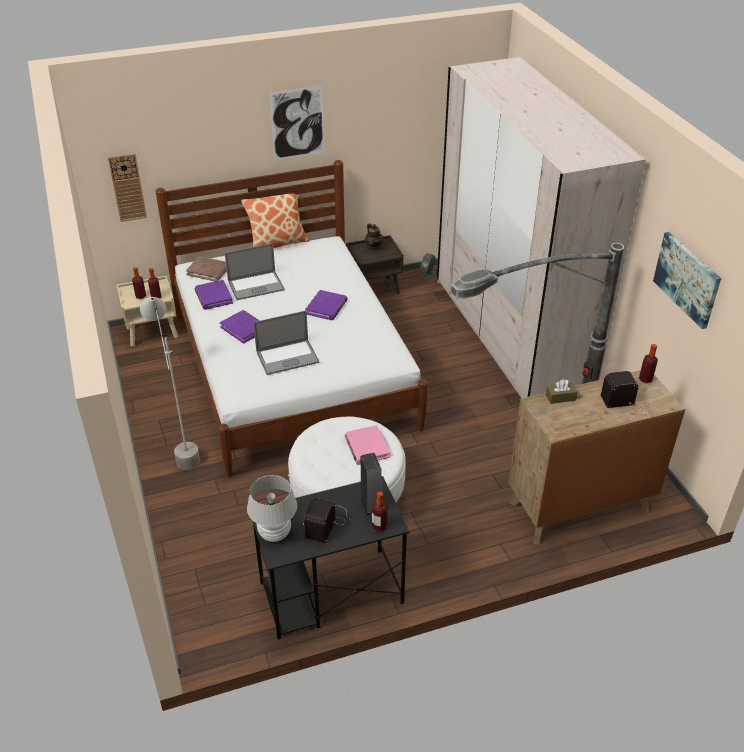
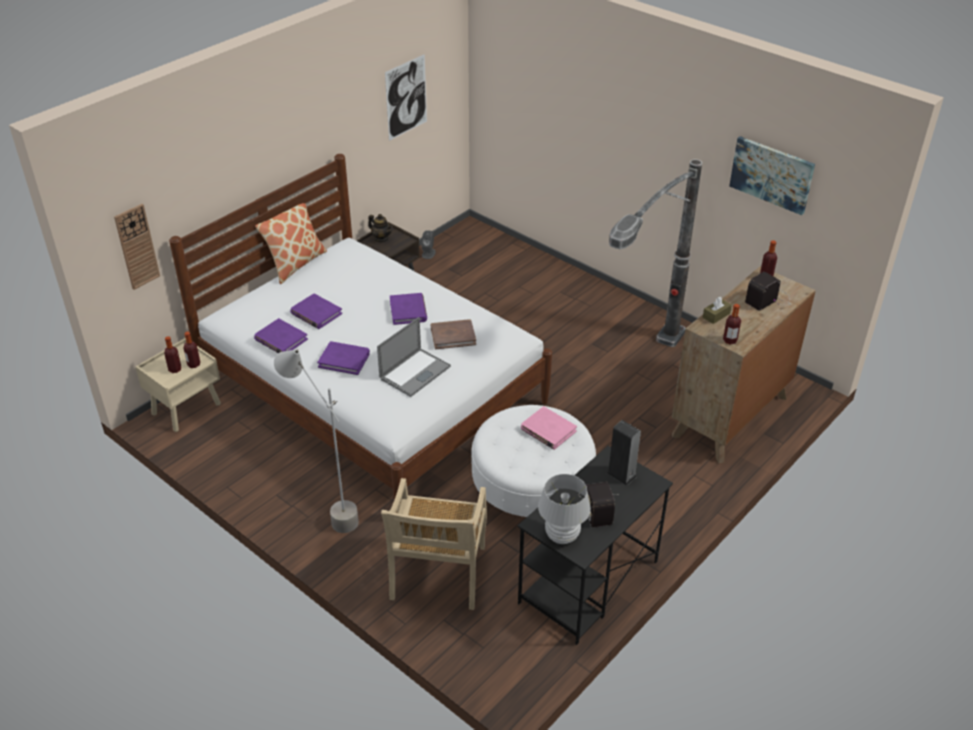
camera: 30 degrees left, 0 degrees up
(208, 270) = (248, 315): brown book -> brown book (453, 336)
(220, 532) = (438, 574): none -> beige chair
(256, 286) = (316, 313): laptop -> purple book
(297, 123) = (296, 124): picture -> picture (406, 97)
(379, 526) = (645, 489): bottle -> bottle (729, 340)
(510, 334) = (551, 285): beige wardrobe -> none

